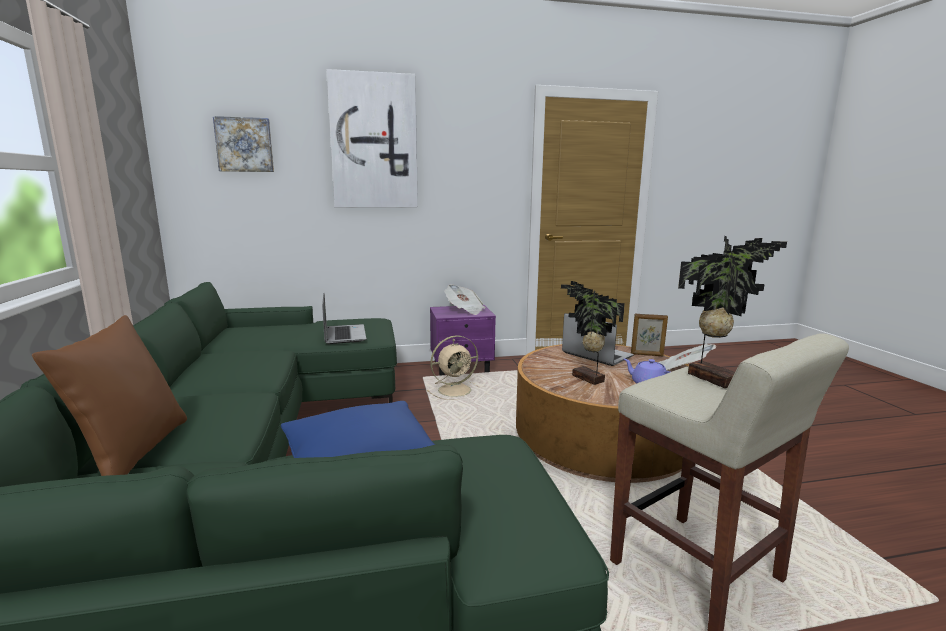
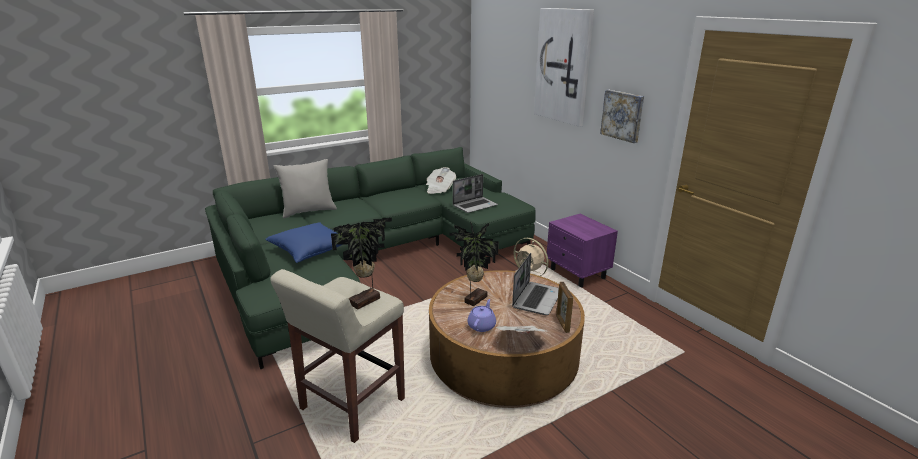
camera: 70 degrees right, 10 degrees up
(133, 453) = (308, 211): brown pillow -> grey pillow
(244, 145) = (502, 61): picture -> picture (623, 115)
(465, 310) = (586, 227): newspaper -> newspaper (439, 189)

